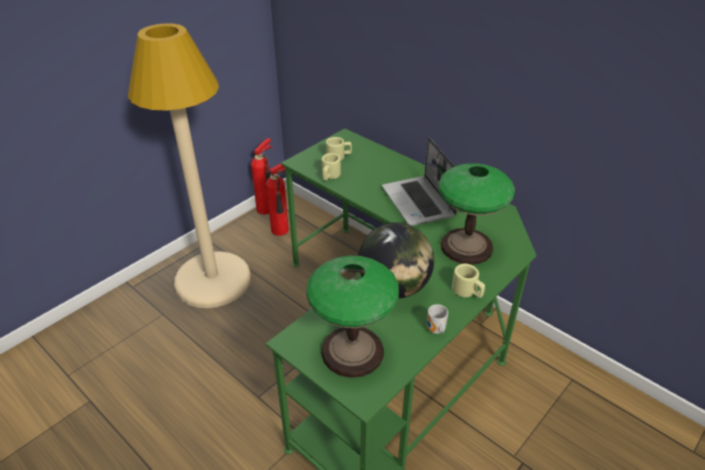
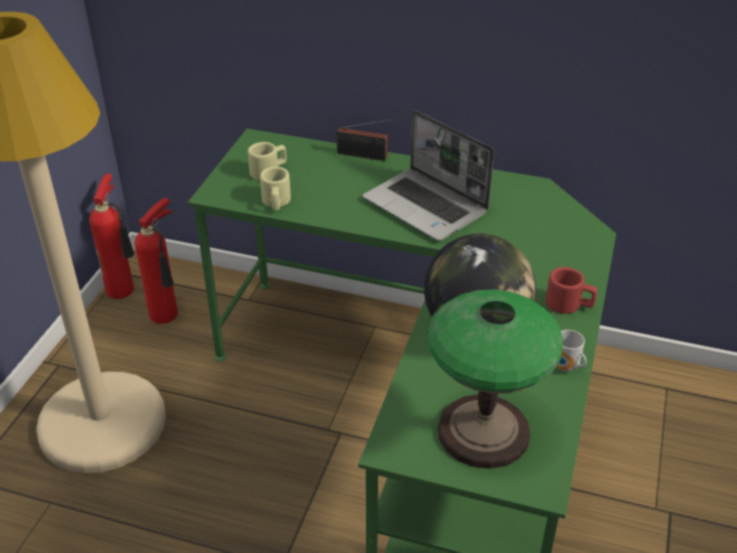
camera: 25 degrees left, 0 degrees up
(403, 161) = (364, 156): none -> radio
(467, 247) = (528, 248): table lamp -> none
(467, 291) = (569, 305): beige mug -> red mug

